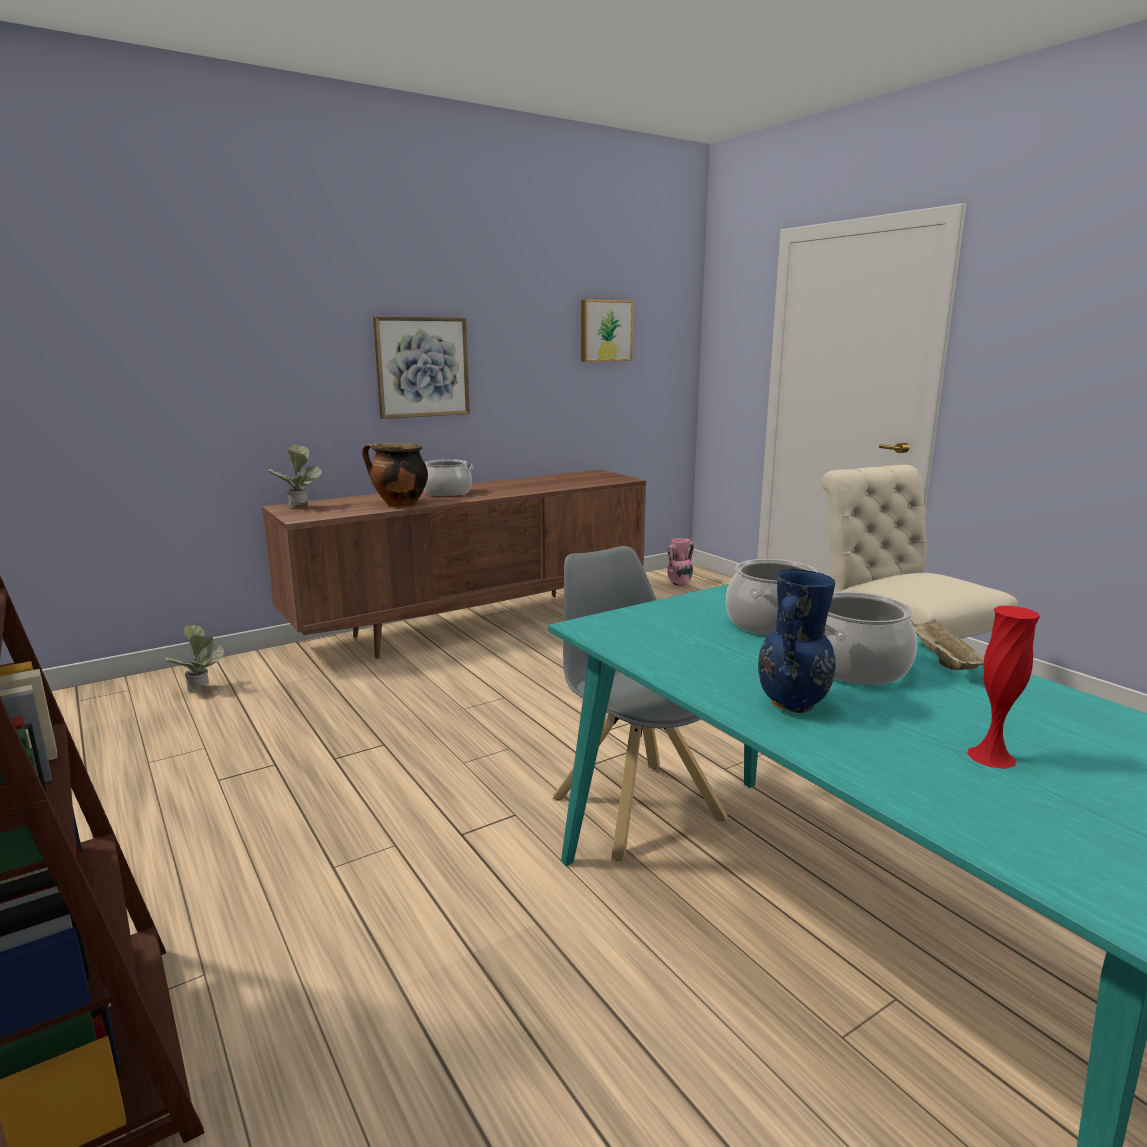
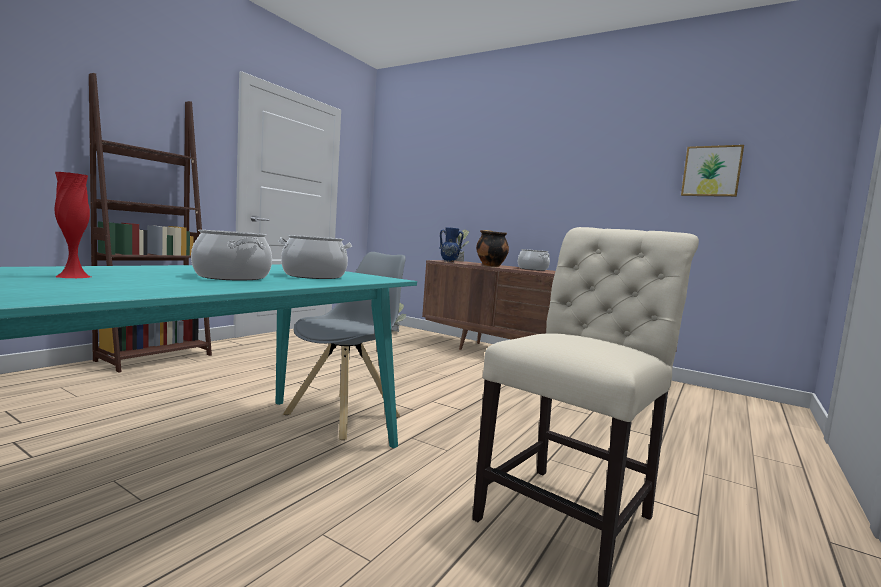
camera: 65 degrees right, 10 degrees down
(422, 367) = (550, 195): picture -> none
(679, 584) = (740, 406): pink vase -> none
(793, 704) = (173, 269): blue vase -> blue vase (449, 261)
(941, 660) = (248, 285): beige tray -> none

